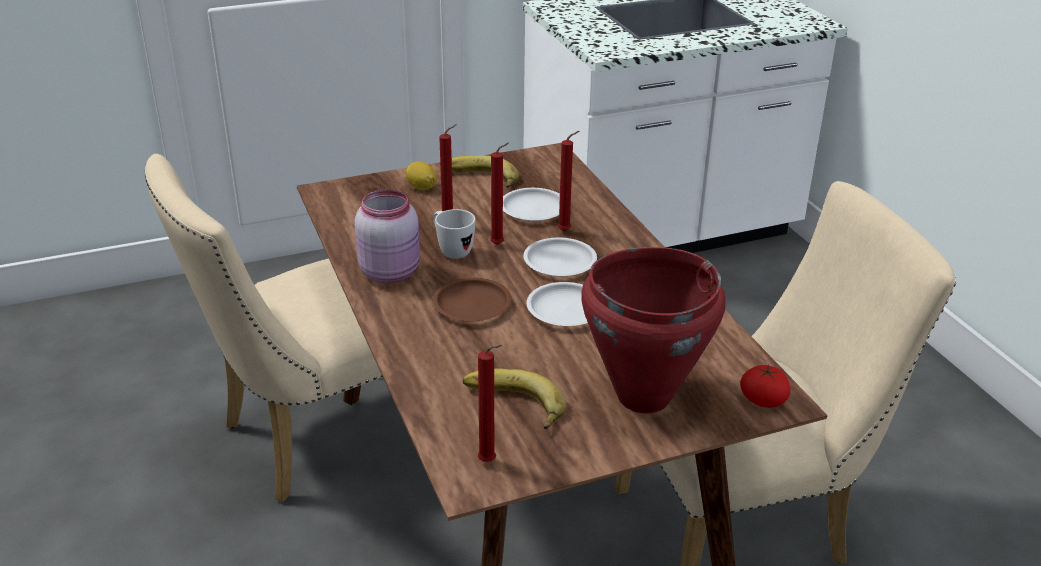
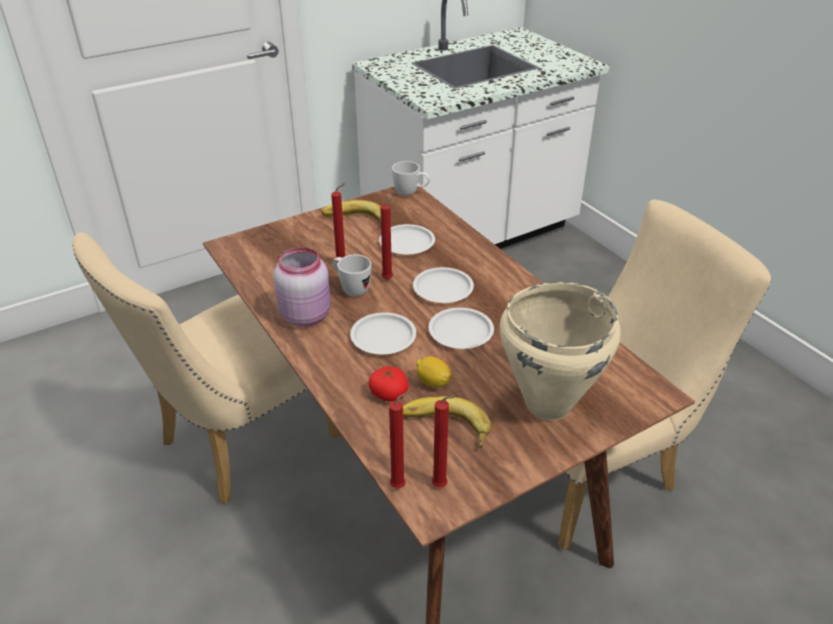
camera: 10 degrees left, 5 degrees up
(421, 187) = (309, 233): lemon -> lemon (433, 382)
(471, 305) = (382, 337): brown plate -> white plate
(556, 155) = (411, 193): none -> white mug
(566, 231) = (439, 260): red candle -> red candle (400, 486)
(642, 396) = (546, 404): red cooking pot -> beige cooking pot
(763, 399) = (642, 394): tomato -> tomato (389, 394)

